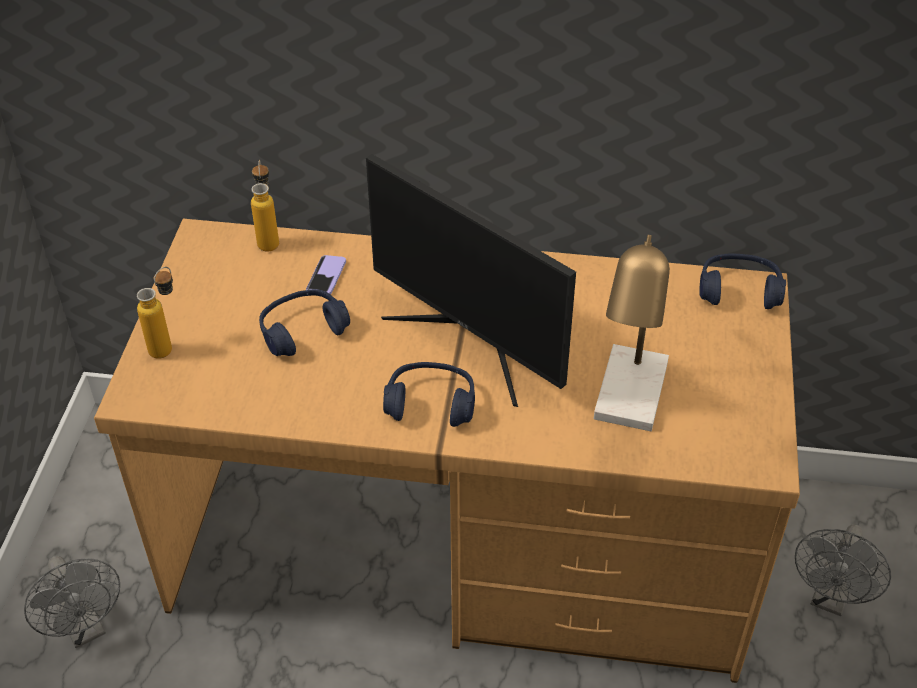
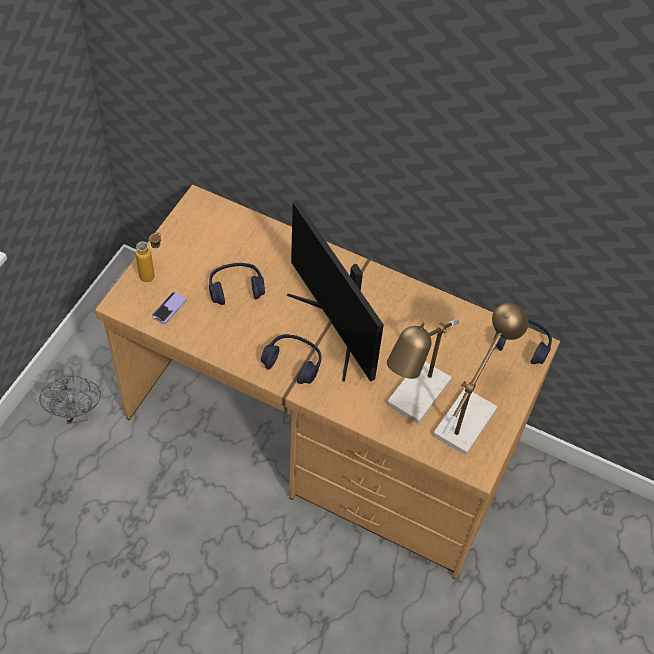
camera: 15 degrees right, 10 degrees up
(268, 239) = (239, 215): bottle -> none
(326, 276) = (264, 254): phone -> phone (169, 308)
(715, 399) = (468, 415): none -> table lamp
(830, 599) = (541, 547): grey fan -> none

